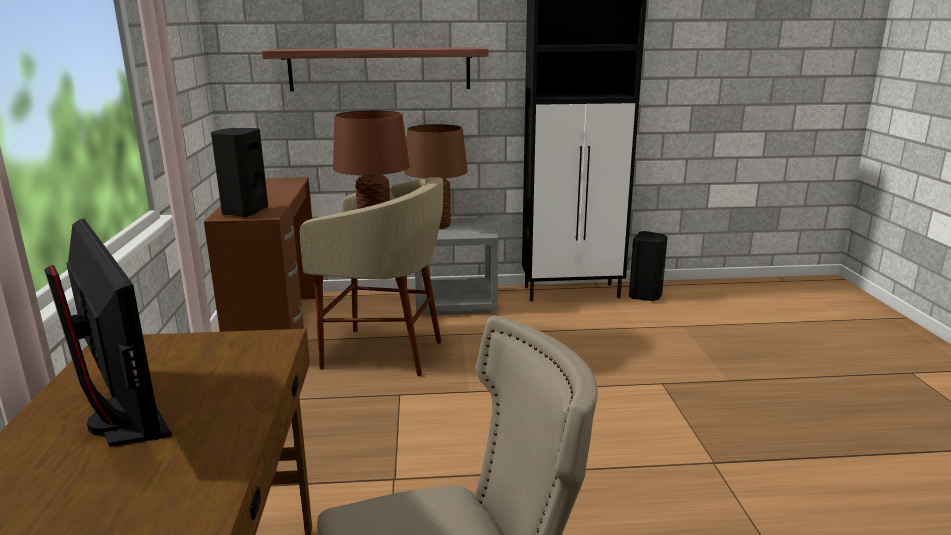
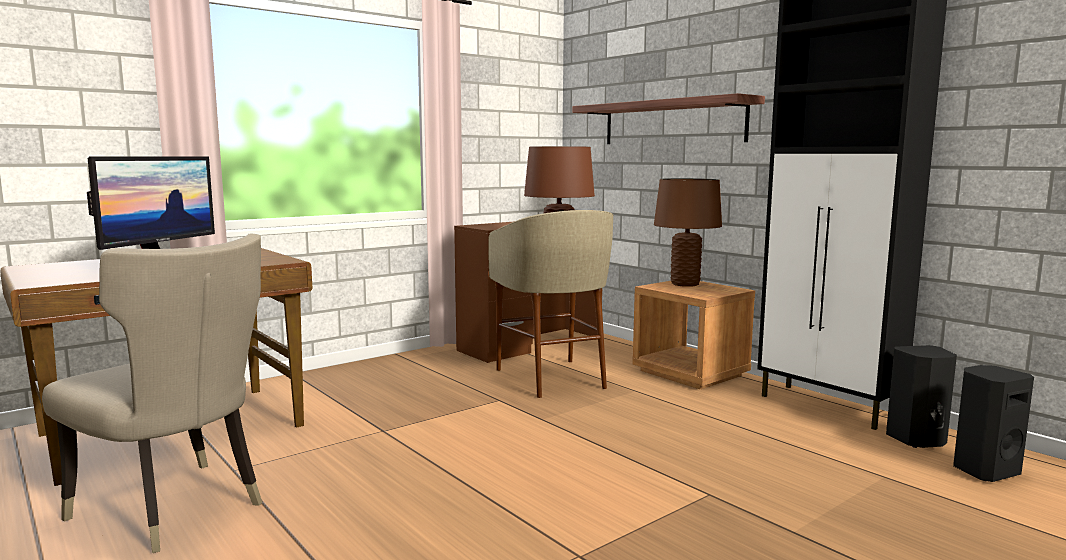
camera: 55 degrees right, 10 degrees down
(243, 212) = (488, 225): black speaker -> black speaker (983, 470)
(456, 302) = (691, 373): grey nightstand -> brown nightstand

